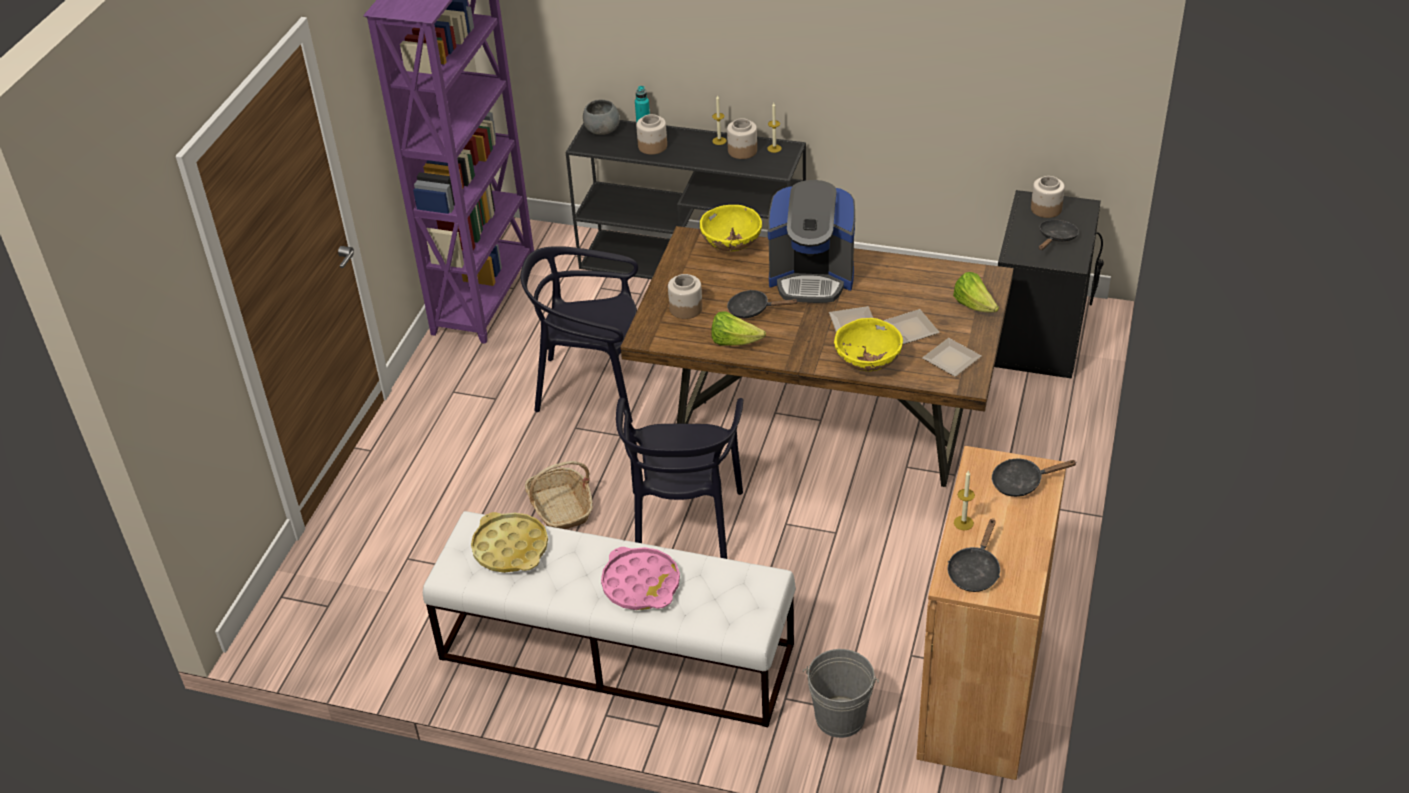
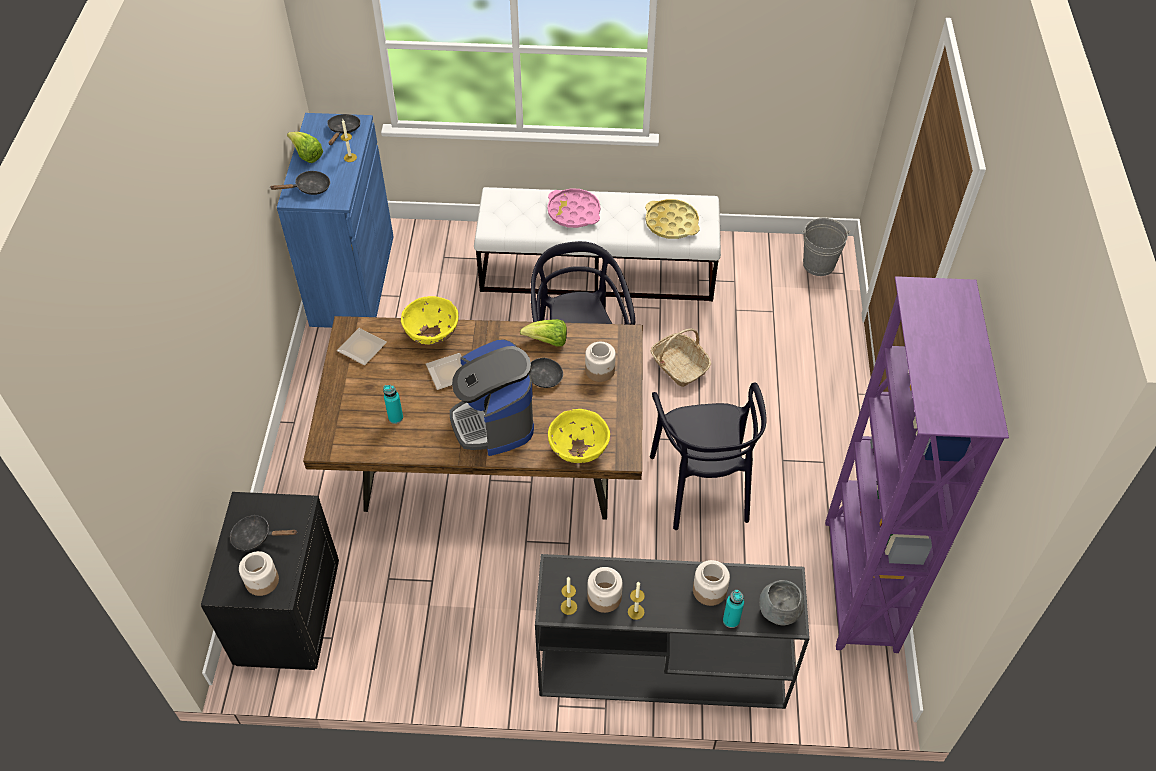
camera: 165 degrees right, 10 degrees up
(592, 386) = (702, 486): black chair -> black chair turned 90 degrees clockwise
(811, 277) = (494, 421): coffee machine -> coffee machine turned 105 degrees counterclockwise
(839, 717) = (443, 252): grey bucket -> grey bucket (819, 264)
(913, 330) = (396, 374): plate -> none
(915, 292) = (395, 417): none -> turquoise bottle
(974, 306) = (341, 408): lettuce -> lettuce (307, 155)
(981, 691) = (352, 280): brown cabinet -> blue cabinet
(1056, 238) = (256, 537): black frying pan -> black frying pan turned 75 degrees clockwise

